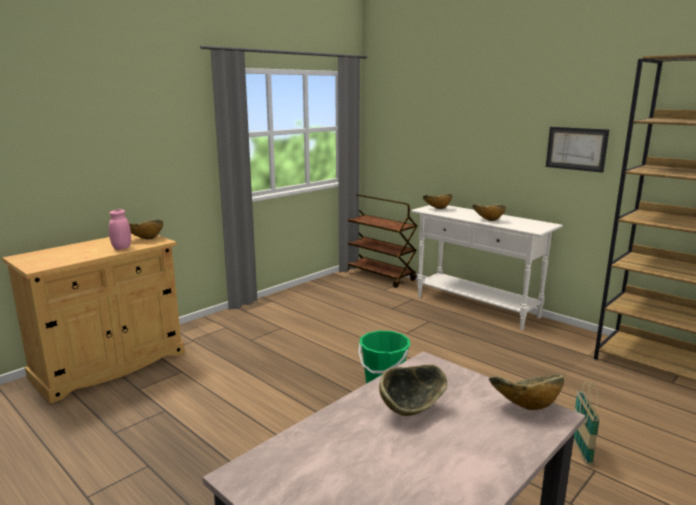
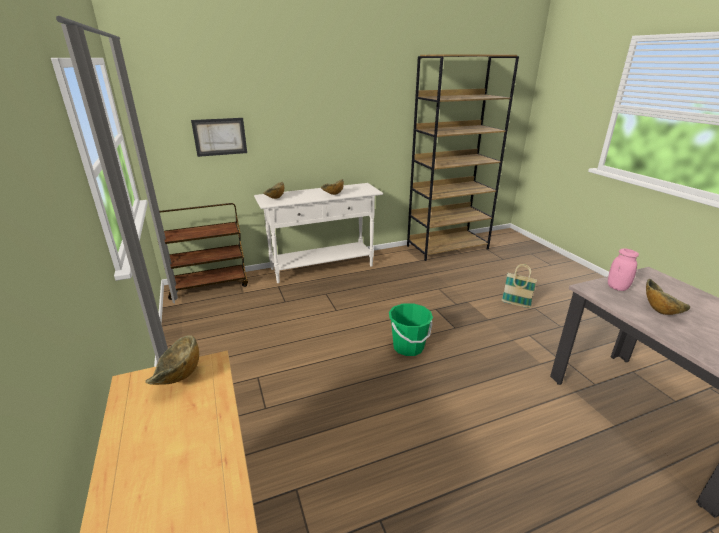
camera: 65 degrees left, 10 degrees up
(122, 248) = (205, 409): pink jar -> pink jar (617, 287)
(525, 406) = (644, 277): bowl -> none
(576, 148) = (370, 124): picture -> picture (220, 137)

